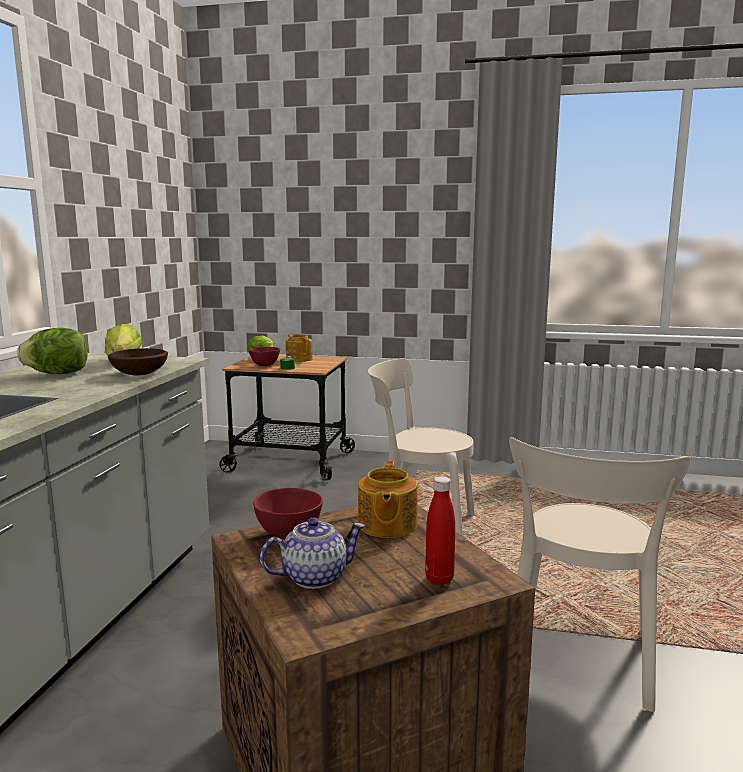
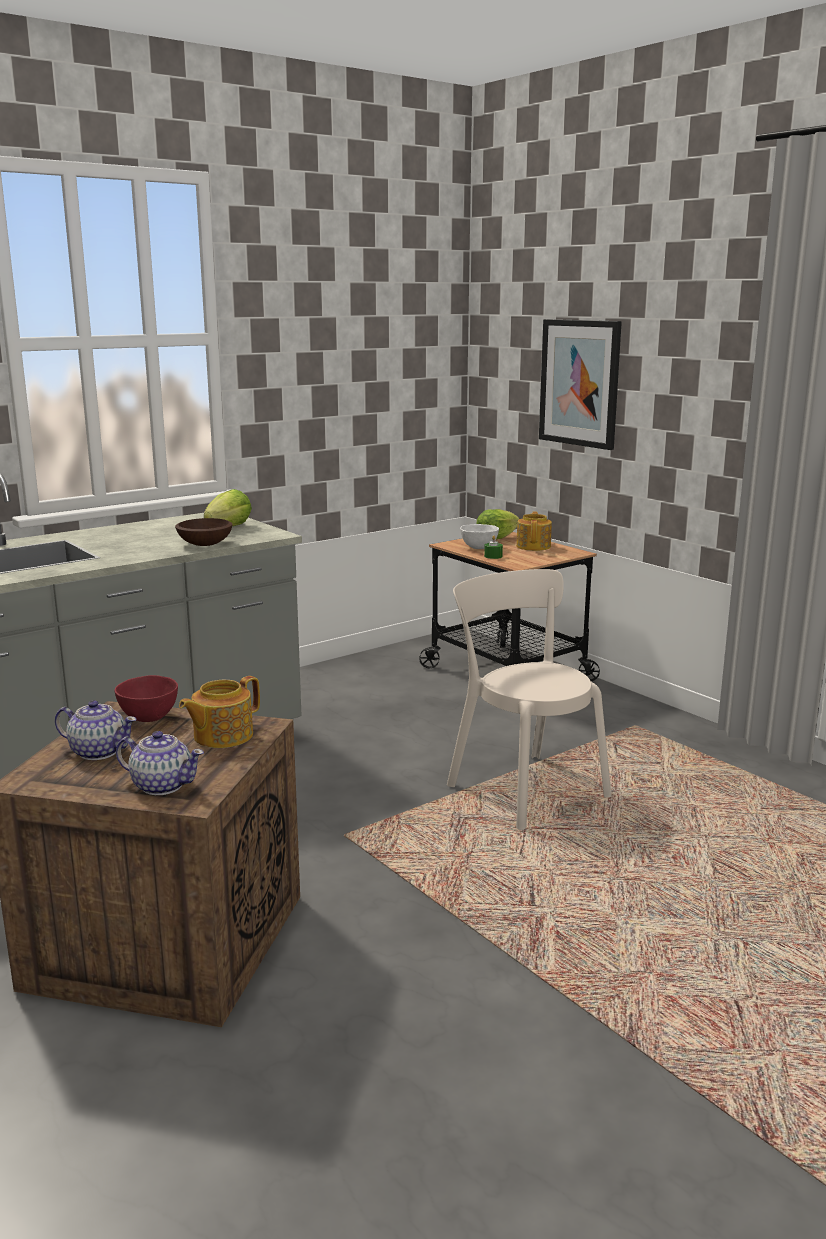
camera: 40 degrees right, 5 degrees up
(58, 374) = (155, 533): lettuce -> none
(264, 365) = (478, 548): red bowl -> white bowl
(315, 234) = (580, 383): none -> picture
(439, 579) = (162, 785): red bottle -> teapot
(579, 658) = (460, 968): beige chair -> none

